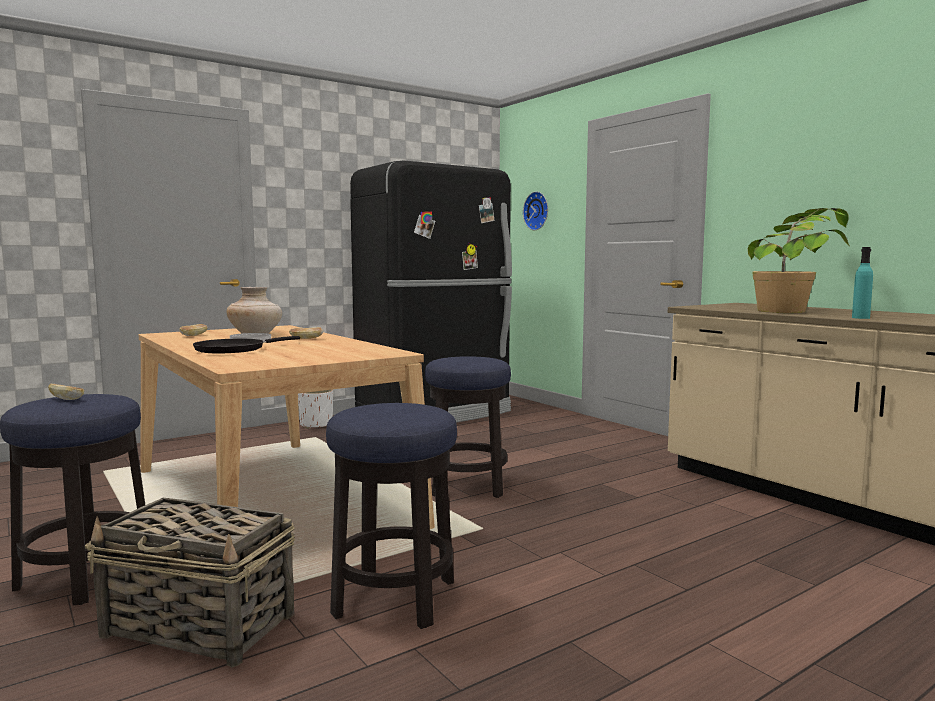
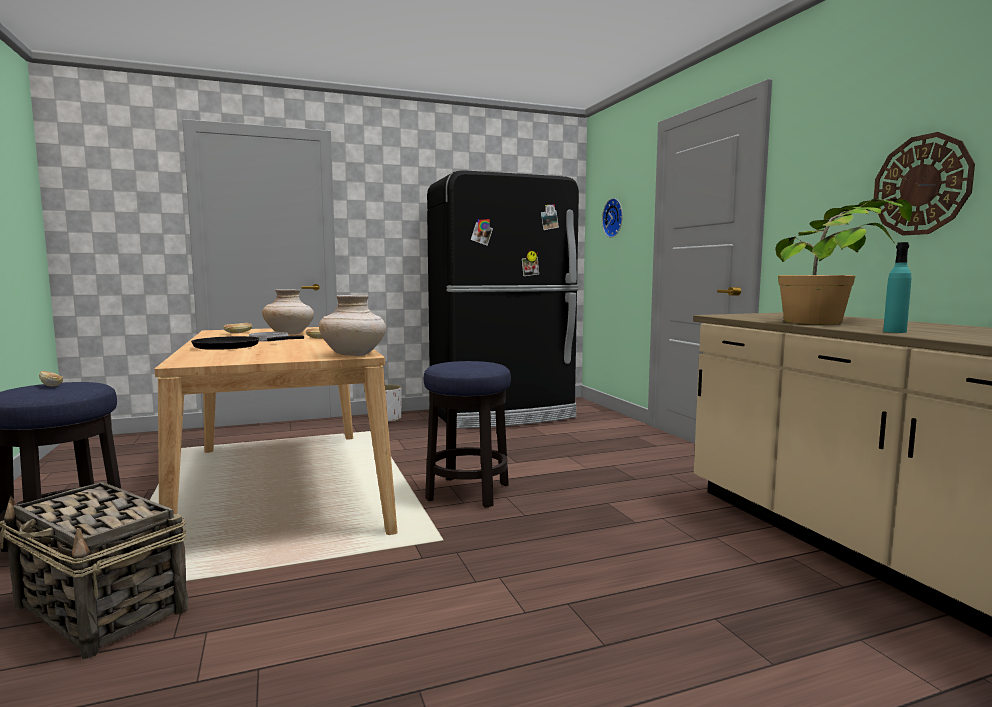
camera: 15 degrees right, 0 degrees up
(388, 353) = (354, 355): none -> beige vase
(394, 599) = (291, 607): stool -> none
(851, 197) = (921, 185): none -> wall clock

